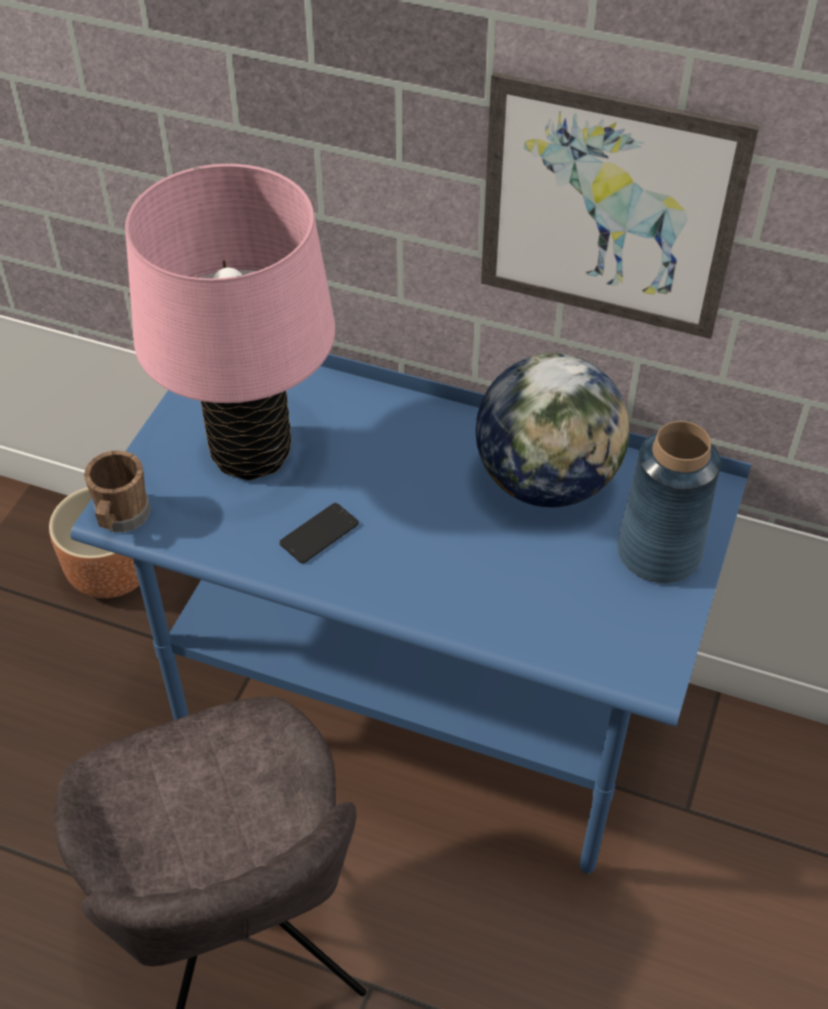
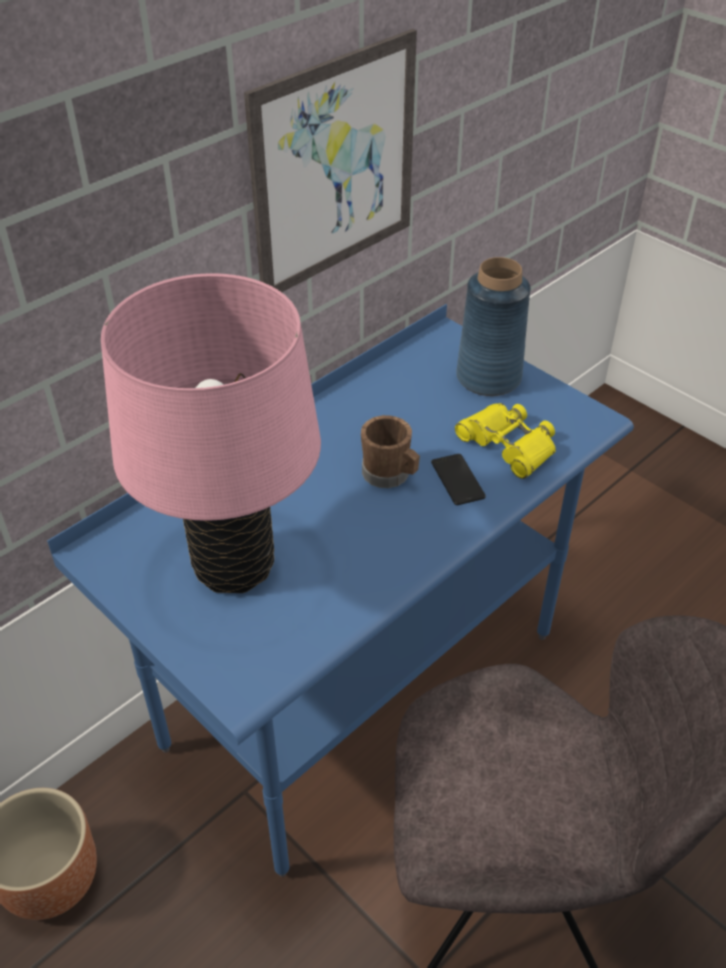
camera: 65 degrees left, 5 degrees down
(121, 518) = (249, 687): brown mug -> brown mug (390, 475)
(319, 534) = (360, 550): phone -> phone (457, 480)
(547, 481) = (388, 405): globe -> none
(550, 605) = (508, 445): none -> yellow binoculars

